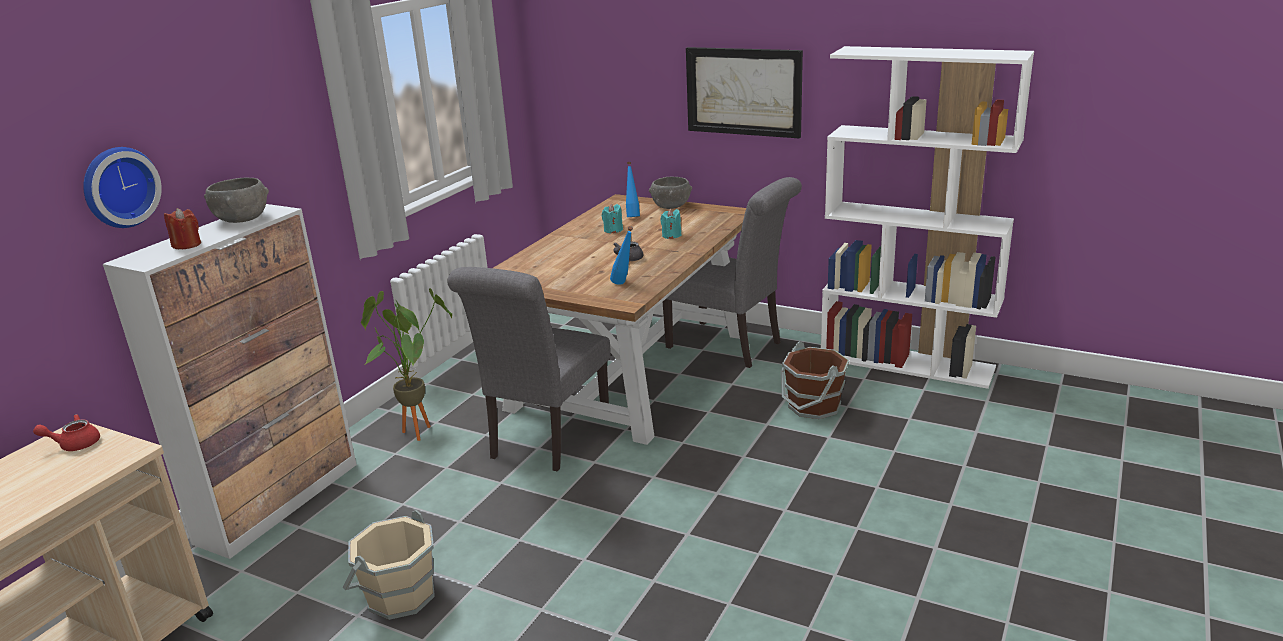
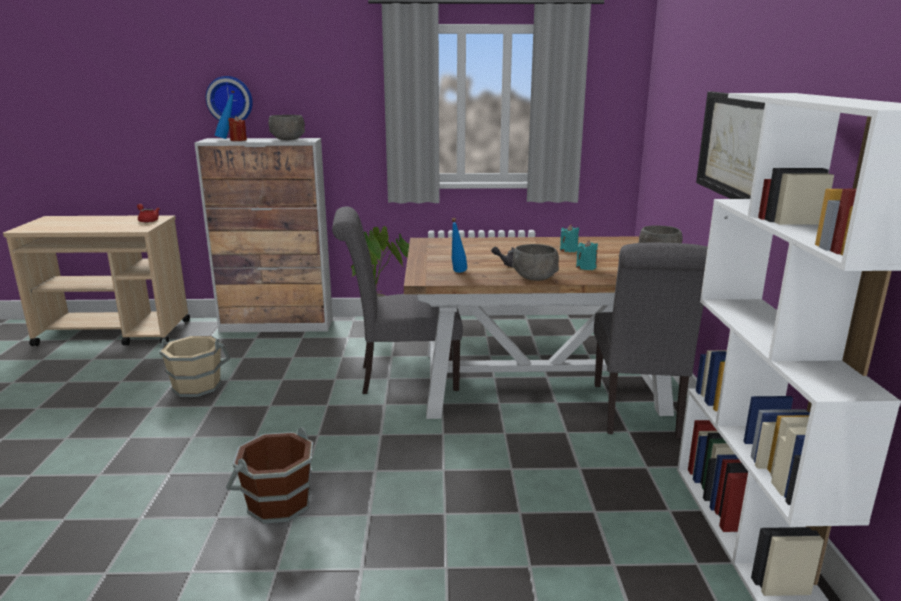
camera: 60 degrees right, 5 degrees down
(632, 216) = (611, 249): blue bottle -> blue bottle (227, 139)
(675, 258) = (534, 277): none -> grey bowl
(813, 406) = (572, 488): brown bucket -> brown bucket (278, 503)

